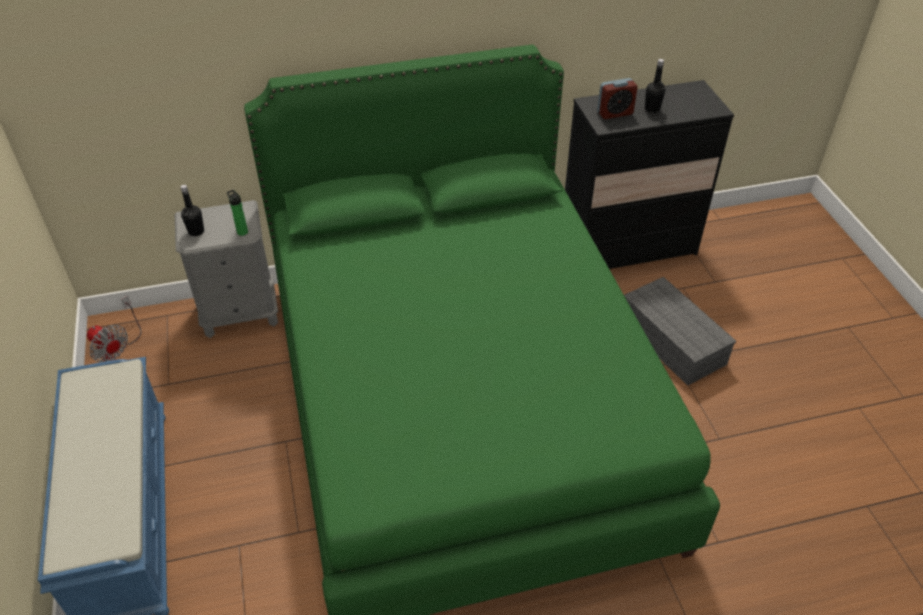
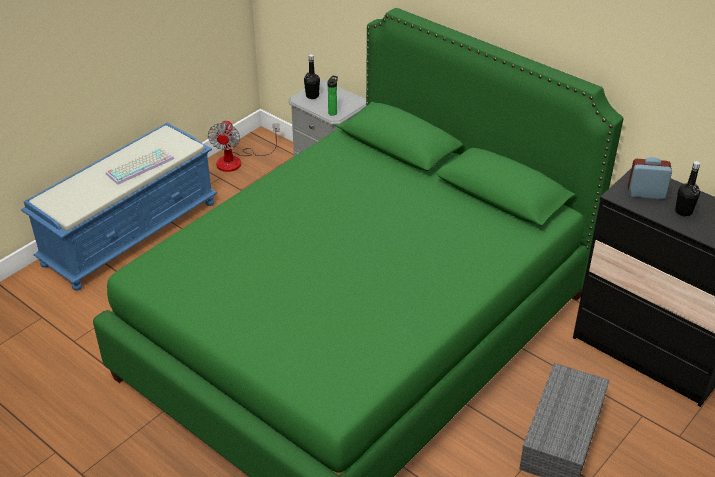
camera: 55 degrees right, 5 degrees down
(109, 429) = (140, 165): none -> keyboard
(615, 113) = (646, 193): alarm clock -> alarm clock turned 150 degrees clockwise

